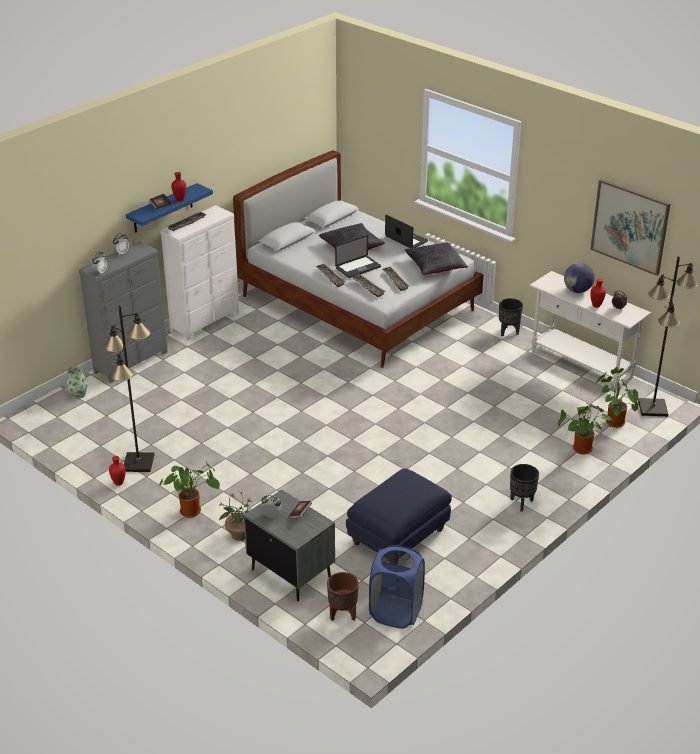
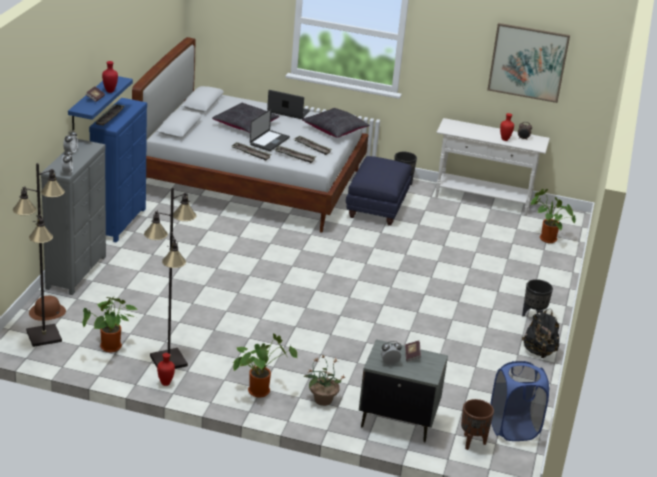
camera: 30 degrees left, 5 degrees down
(78, 394) = (47, 312): vase -> brown hat
(206, 322) = (120, 222): white dresser -> blue dresser
(399, 536) = (460, 367): blue ottoman -> blue ottoman (377, 207)
(494, 541) = (539, 352): none -> black backpack
(577, 290) = (479, 130): globe -> none
(582, 450) = (542, 266): potted plant -> potted plant (110, 348)
(653, 408) = (566, 223): black floor lamp -> black floor lamp (44, 336)

